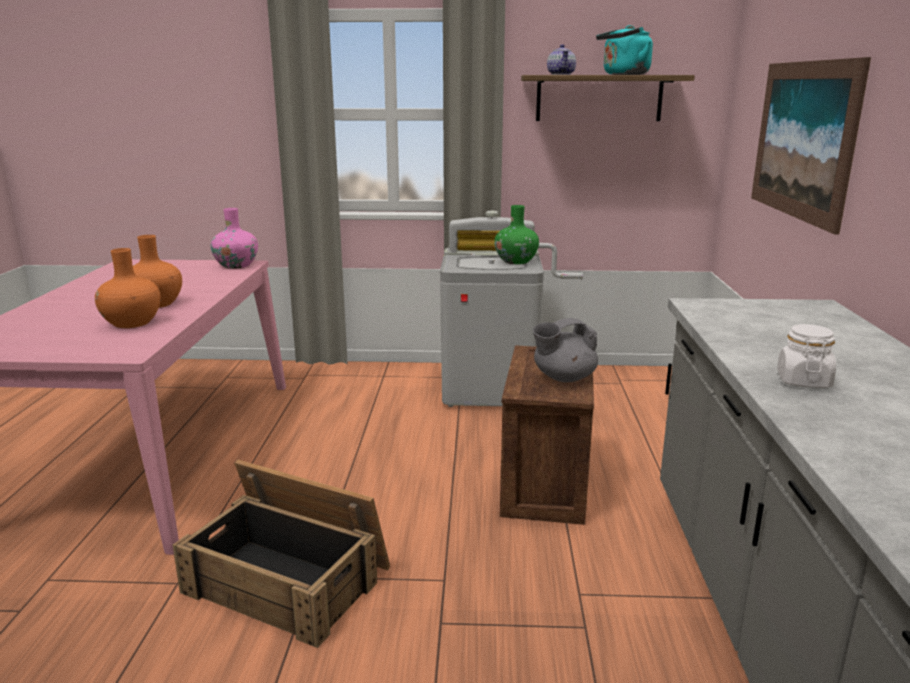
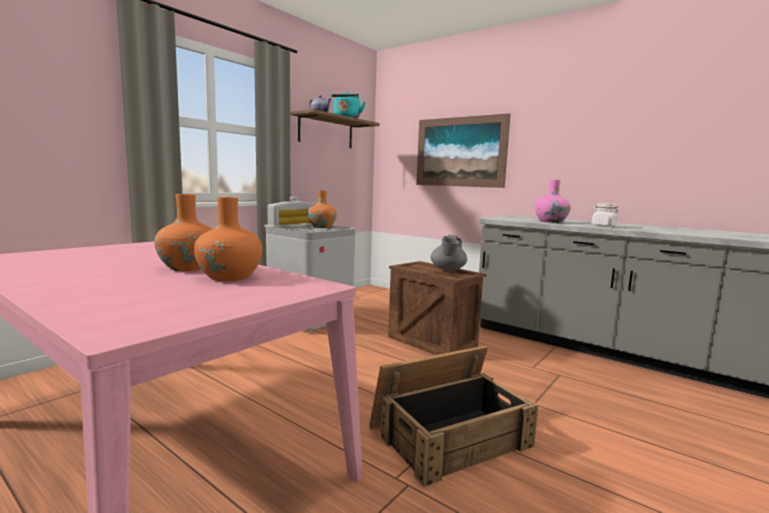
camera: 55 degrees left, 10 degrees down
(236, 265) = (141, 245): pink vase -> pink vase (550, 222)
(516, 261) = (322, 227): green vase -> orange vase

